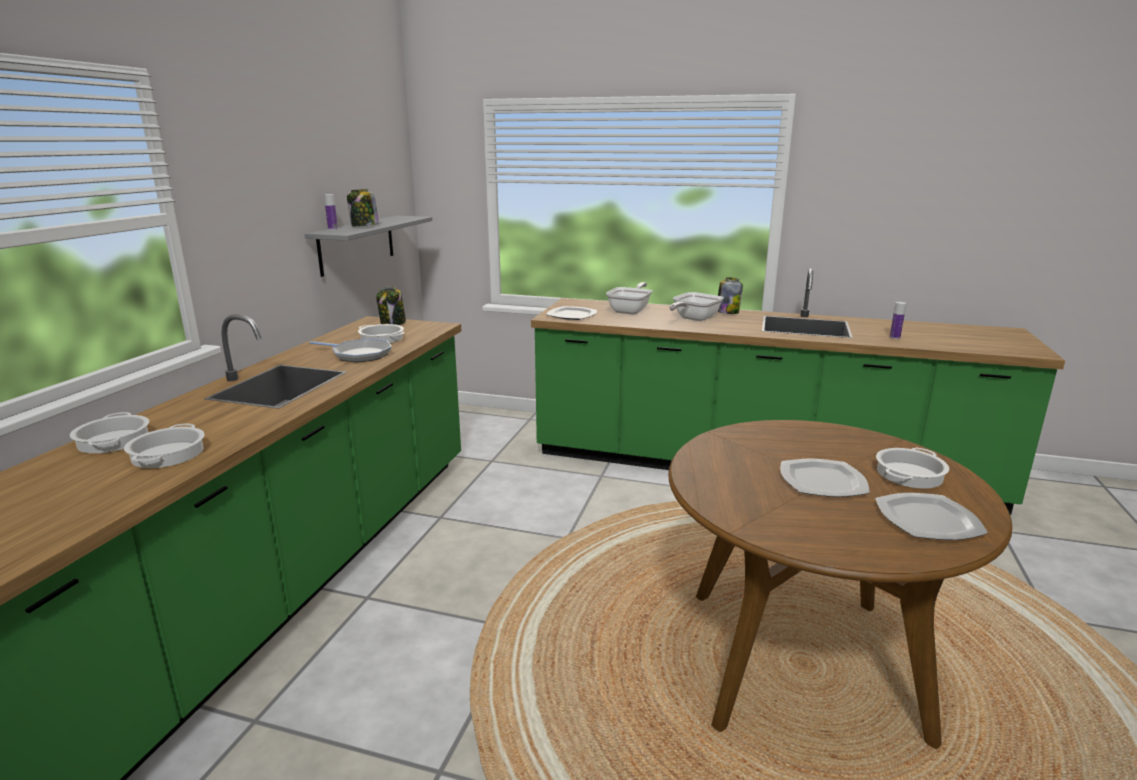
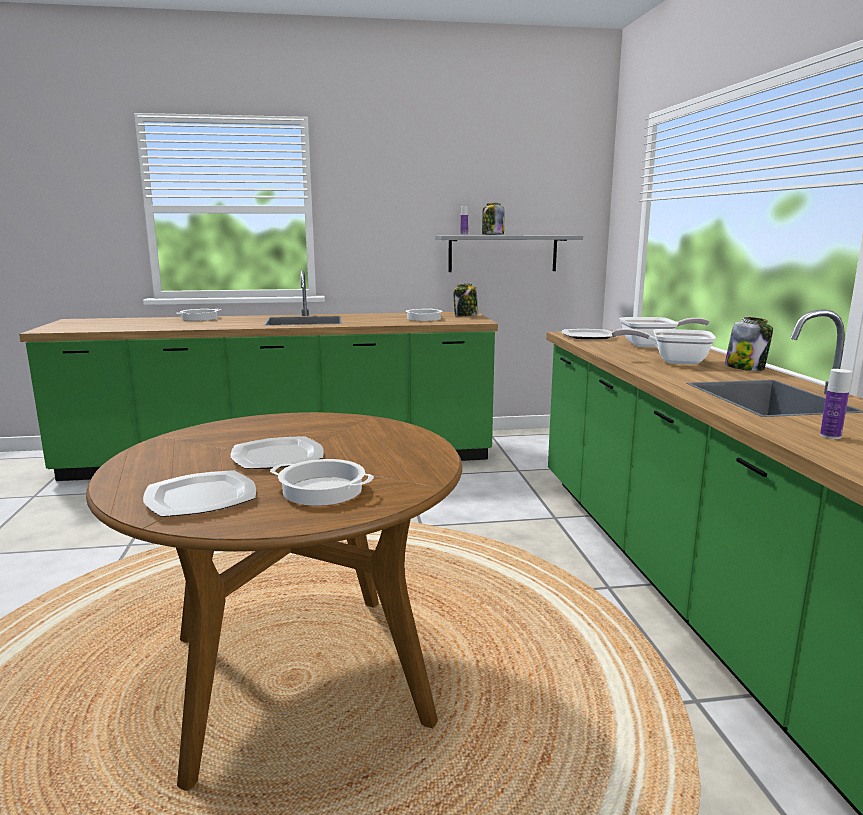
camera: 65 degrees right, 5 degrees down
(167, 454) = (185, 325): cooking pot -> none
(359, 355) = (380, 320): frying pan -> none

